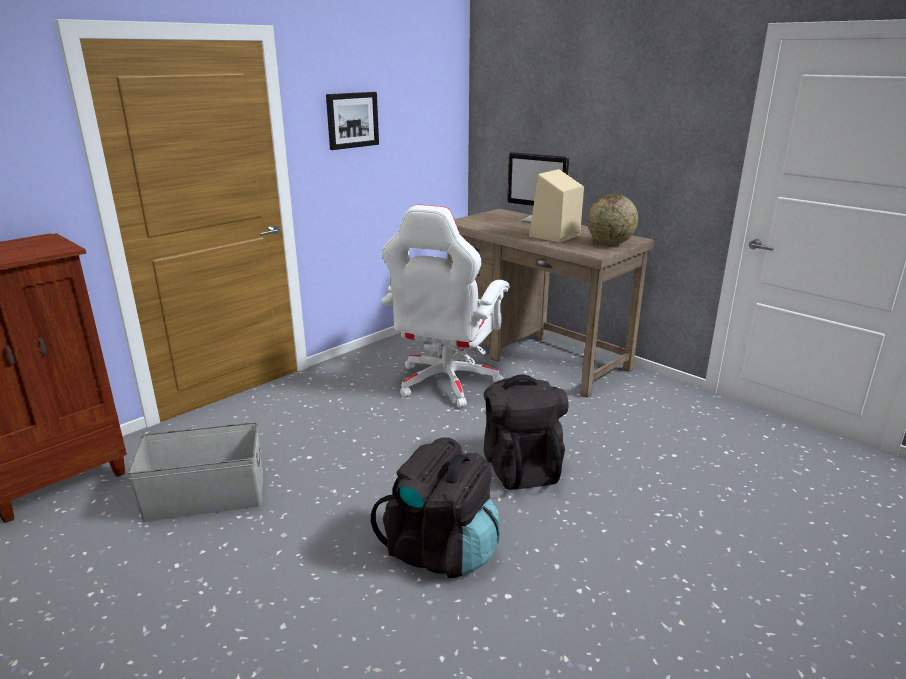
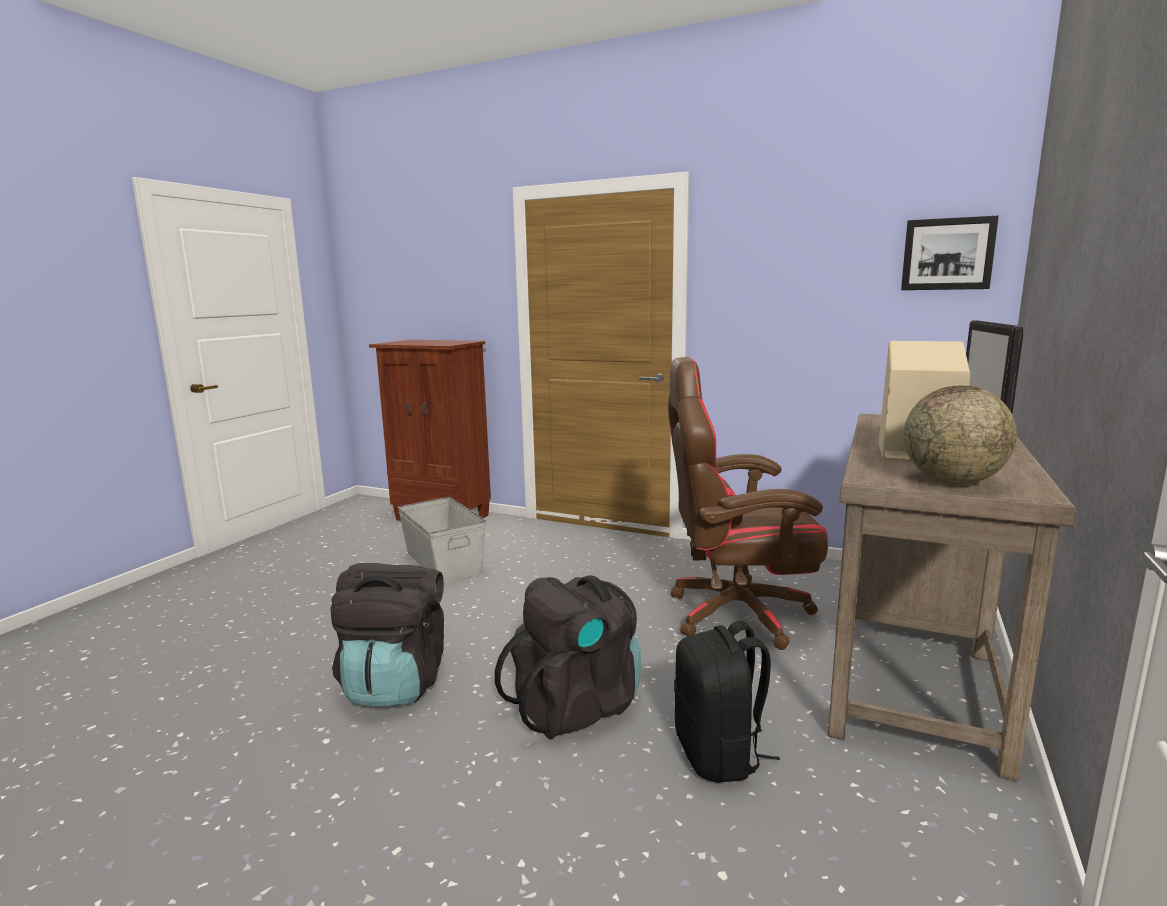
camera: 70 degrees right, 10 degrees down
(352, 120) = (779, 271): picture -> picture (947, 254)
(447, 381) = (739, 613): white office chair -> brown office chair
(590, 431) = (719, 755): none -> black backpack

